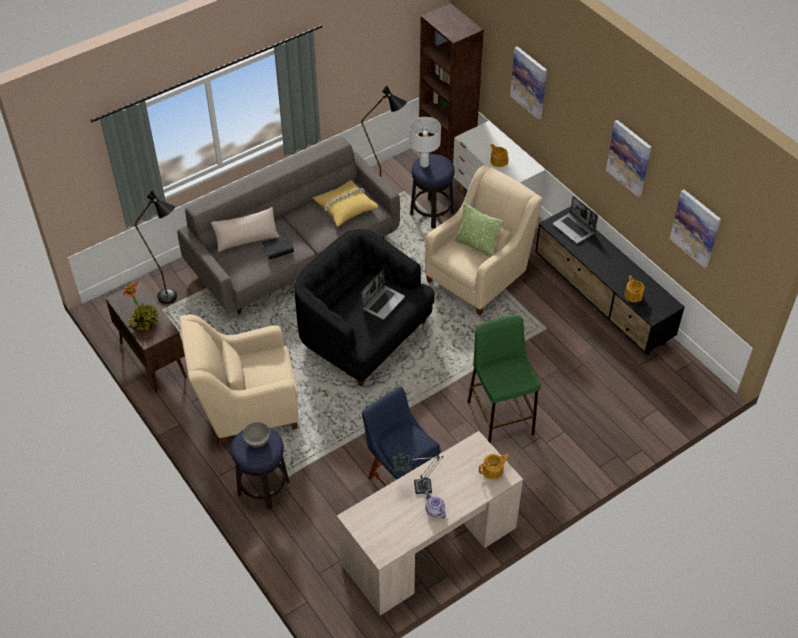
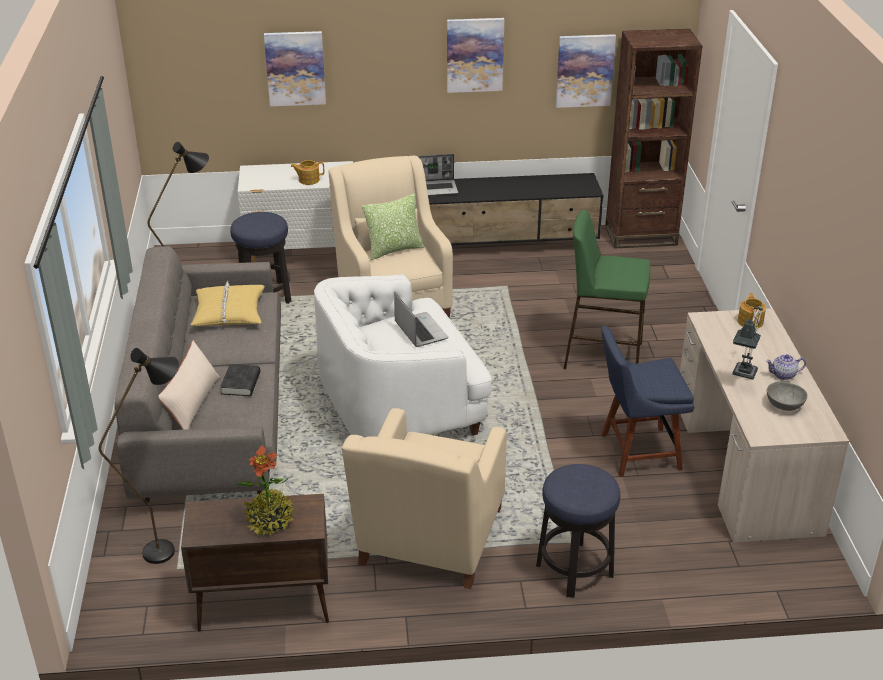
camera: 60 degrees left, 15 degrees down
(257, 440) = (575, 481): grey bowl -> grey bowl (783, 405)
(363, 335) = (400, 406): black armchair -> white armchair
(424, 164) = (249, 226): white table lamp -> none
(446, 156) = (192, 257): brown bookcase -> brown bookcase (641, 236)
(633, 295) = (555, 190): teapot -> none

